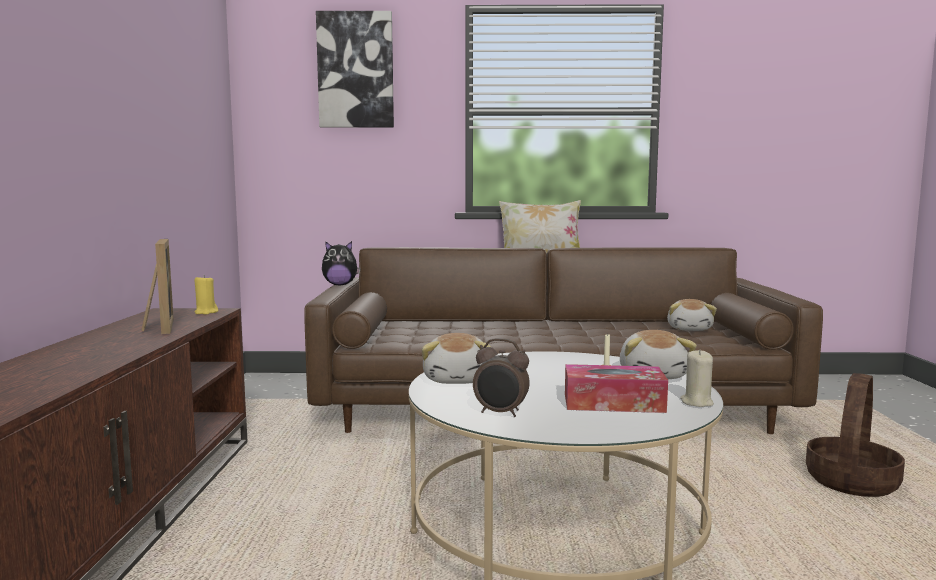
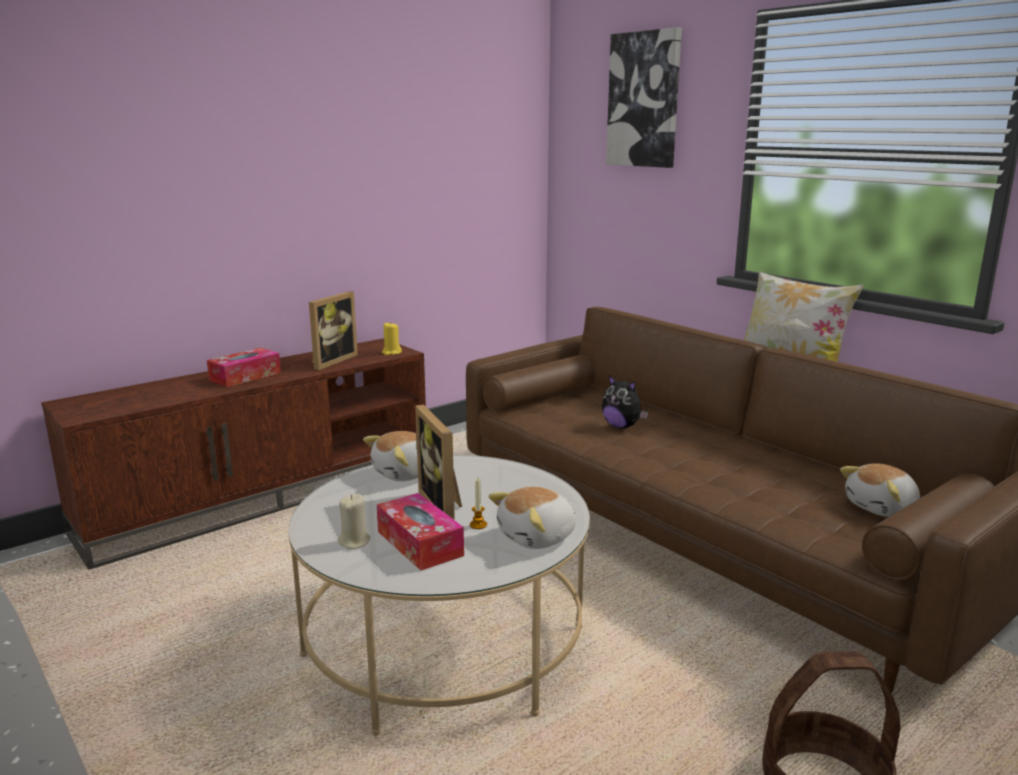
camera: 50 degrees right, 10 degrees up
(88, 353) = (245, 376): none -> tissue box
(340, 285) = (556, 342): plush toy -> plush toy (622, 426)
(500, 413) = (338, 513): alarm clock -> none
(554, 384) = (445, 507): none -> picture frame
(696, 402) = (471, 576): beige candle -> beige candle (354, 542)

